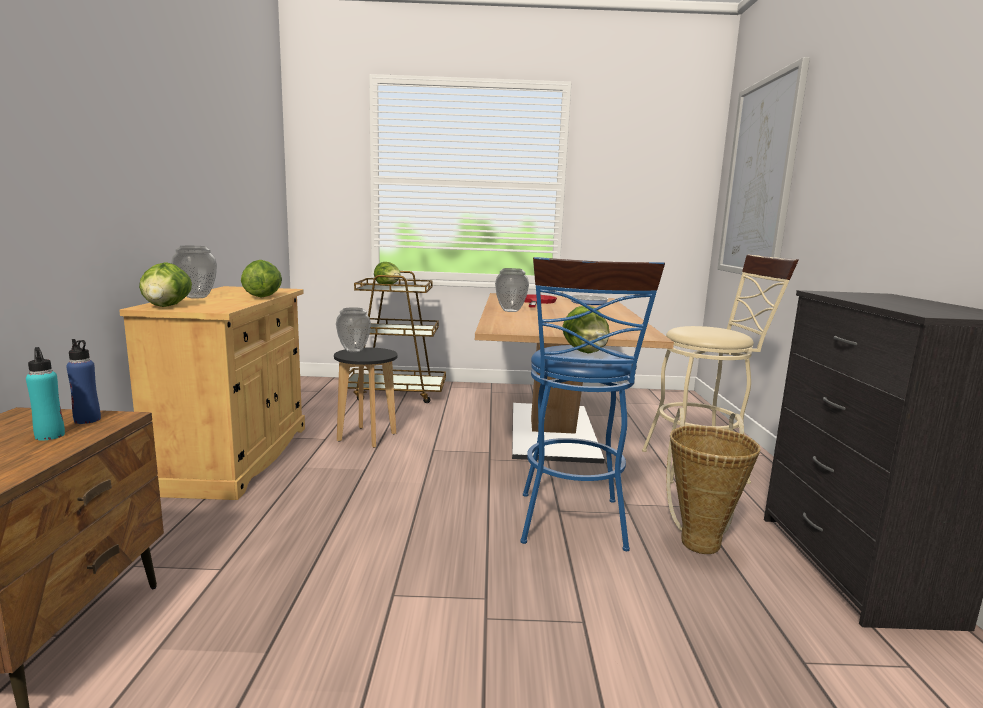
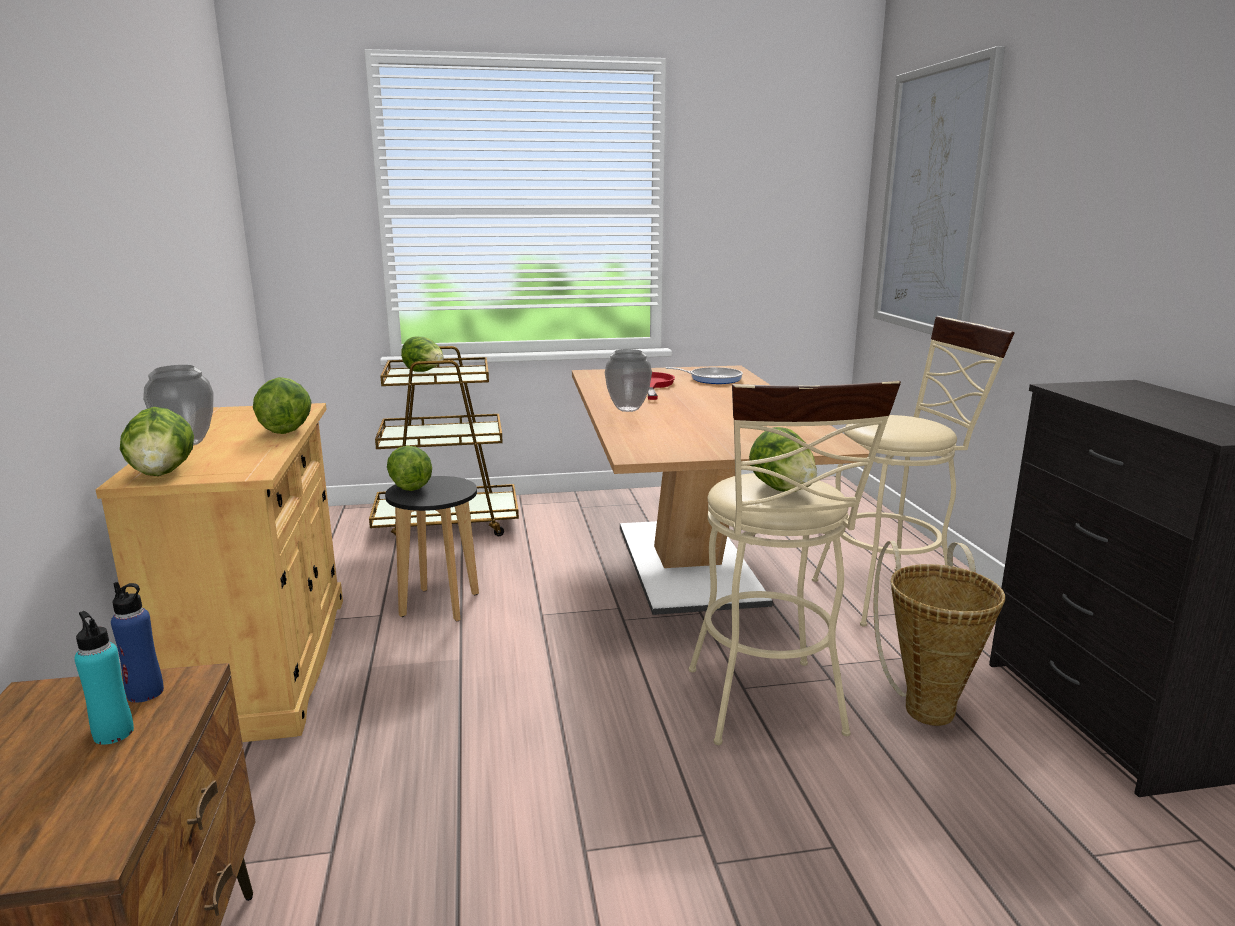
camera: 10 degrees left, 5 degrees up
(353, 351) = (410, 486): vase -> lettuce
(572, 526) = (769, 709): blue stool -> beige stool

